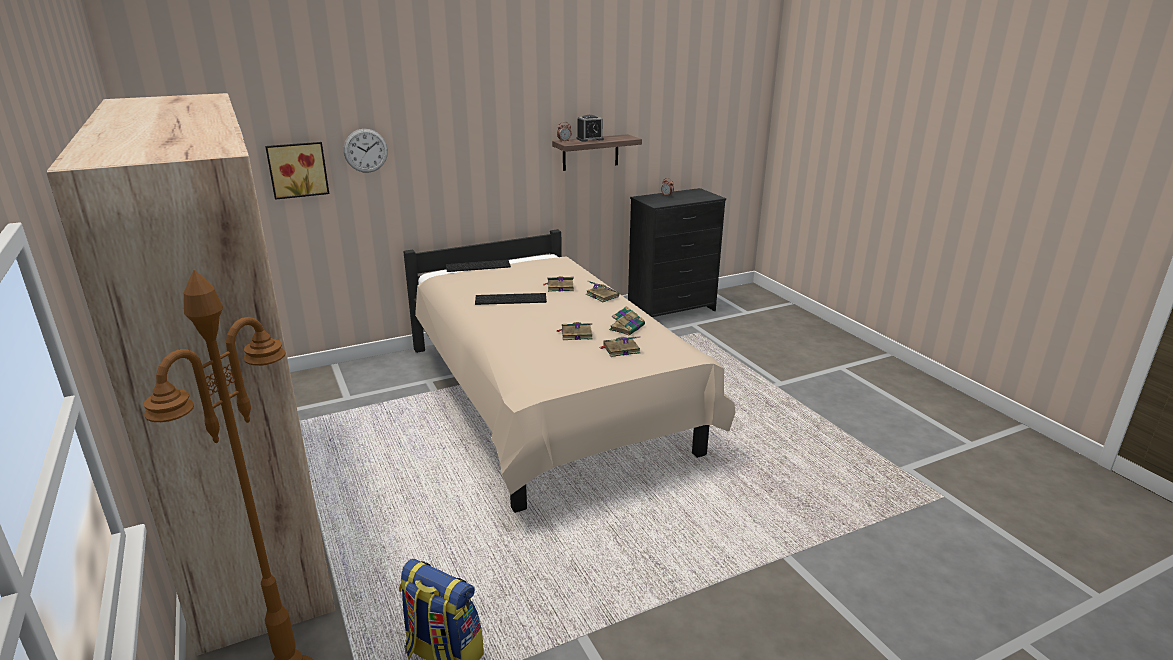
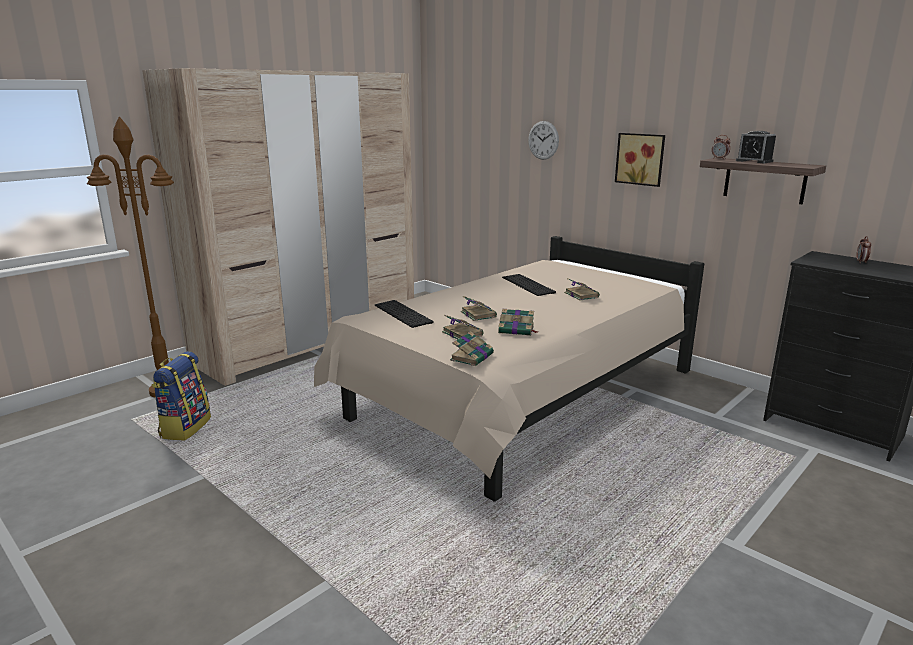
camera: 70 degrees right, 5 degrees down
(297, 169) = (499, 148): picture -> picture (640, 159)
(478, 266) = (588, 266): keyboard -> keyboard (404, 313)
(601, 295) = (585, 311): book -> book (472, 357)

